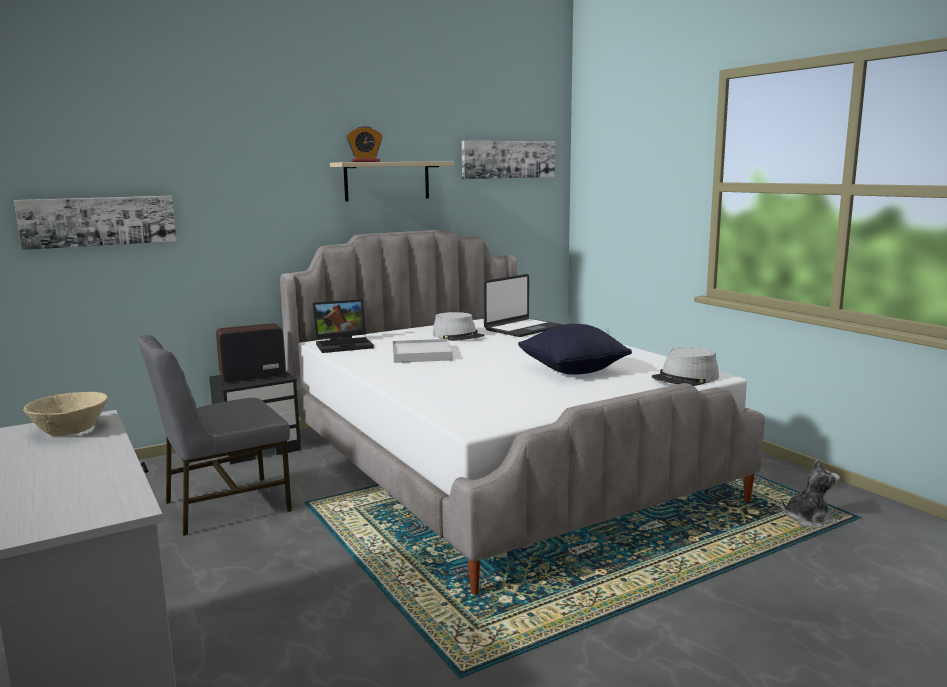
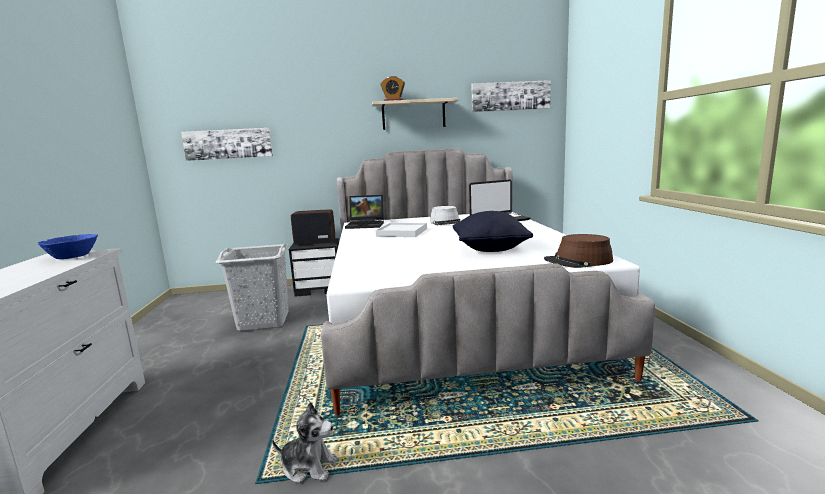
camera: 25 degrees right, 0 degrees up
(70, 430) = (73, 256): beige bowl -> blue bowl
(224, 506) = (263, 321): grey chair -> grey laundry basket
(685, 378) = (578, 261): grey hat -> brown hat
(808, 519) = (692, 411): plush toy -> plush toy (308, 467)

